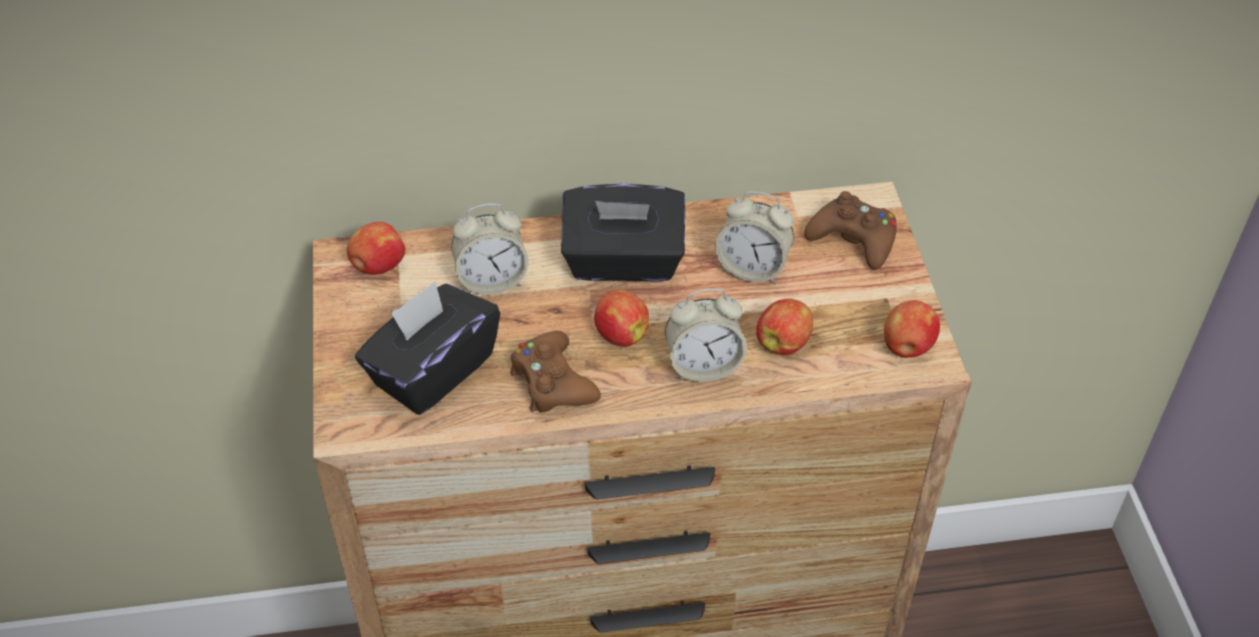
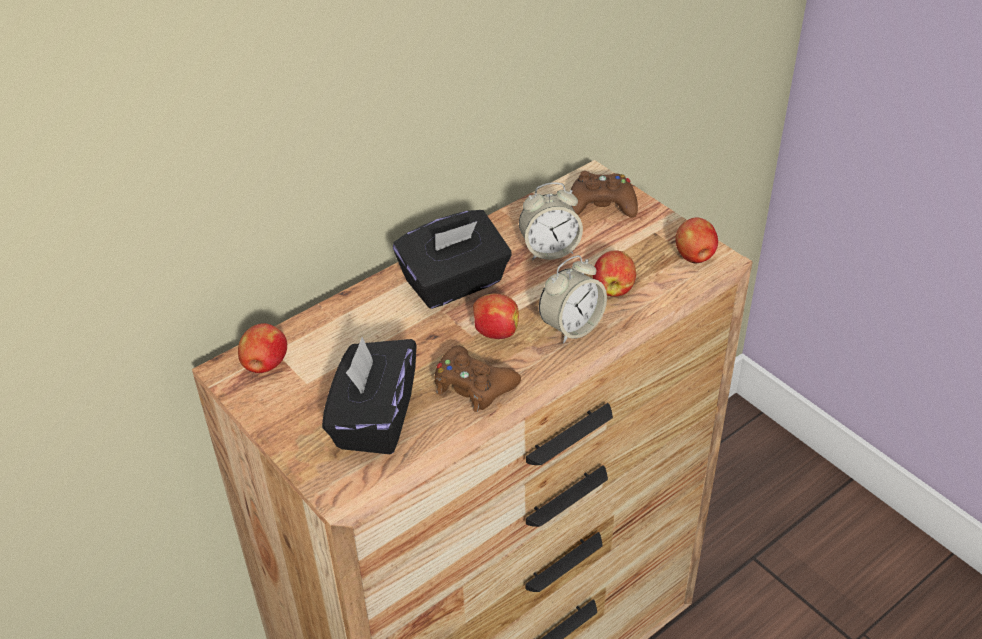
camera: 30 degrees left, 5 degrees down
(492, 280) = (365, 337): alarm clock -> none

